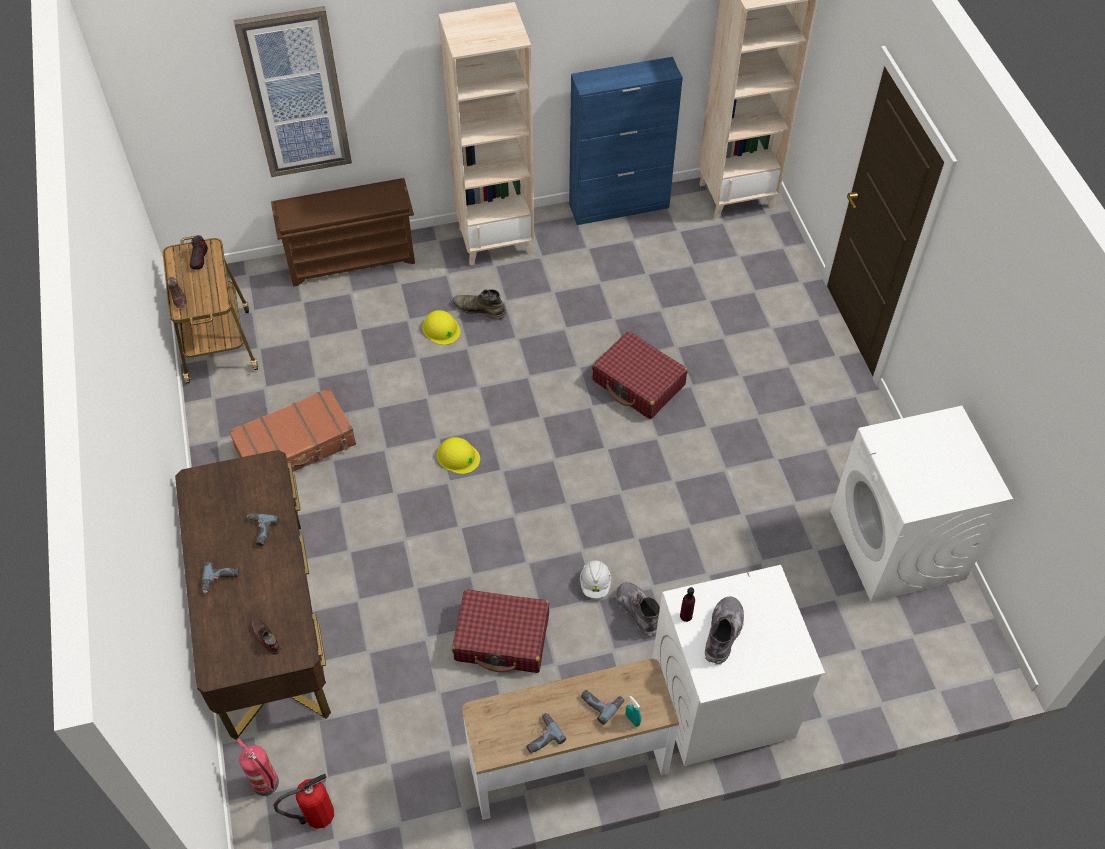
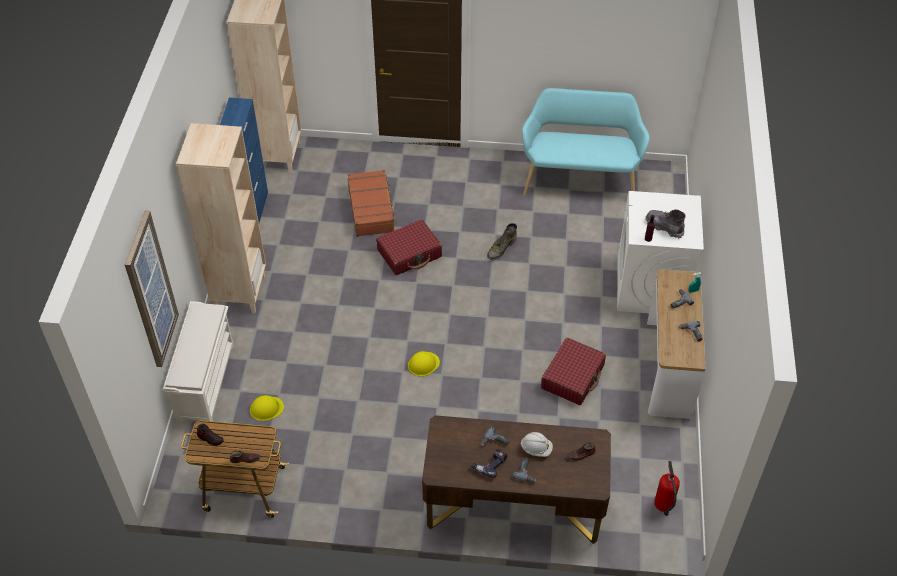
camera: 70 degrees left, 5 degrees down
(222, 534) = (489, 464): none -> power drill
(267, 783) = (634, 529): fire extinguisher -> none
(296, 446) = (369, 456): brown suitcase -> brown suitcase (371, 209)
(352, 258) = (205, 382): brown shoe rack -> white shoe rack
(441, 329) = (306, 345): yellow hard hat -> yellow hard hat (266, 408)
(479, 309) = (299, 319): green boot -> green boot (501, 248)
(595, 583) = (551, 320): white hard hat -> white hard hat (536, 449)
(637, 611) = (578, 306): grey boot -> none
(897, 545) = (579, 179): white washing machine -> turquoise bench

